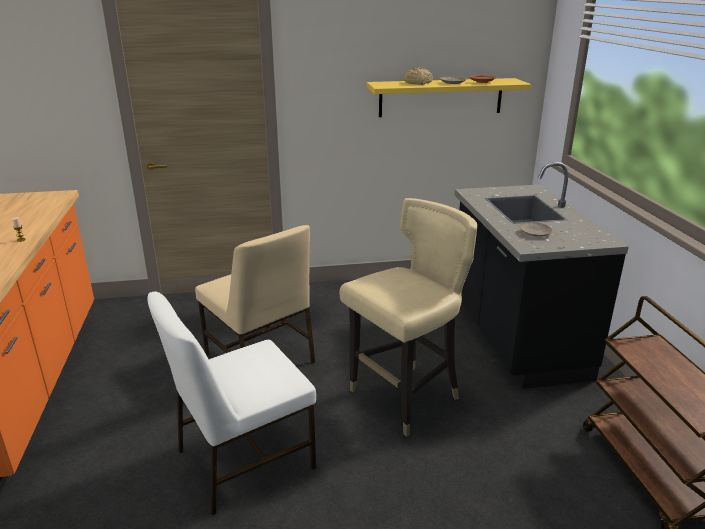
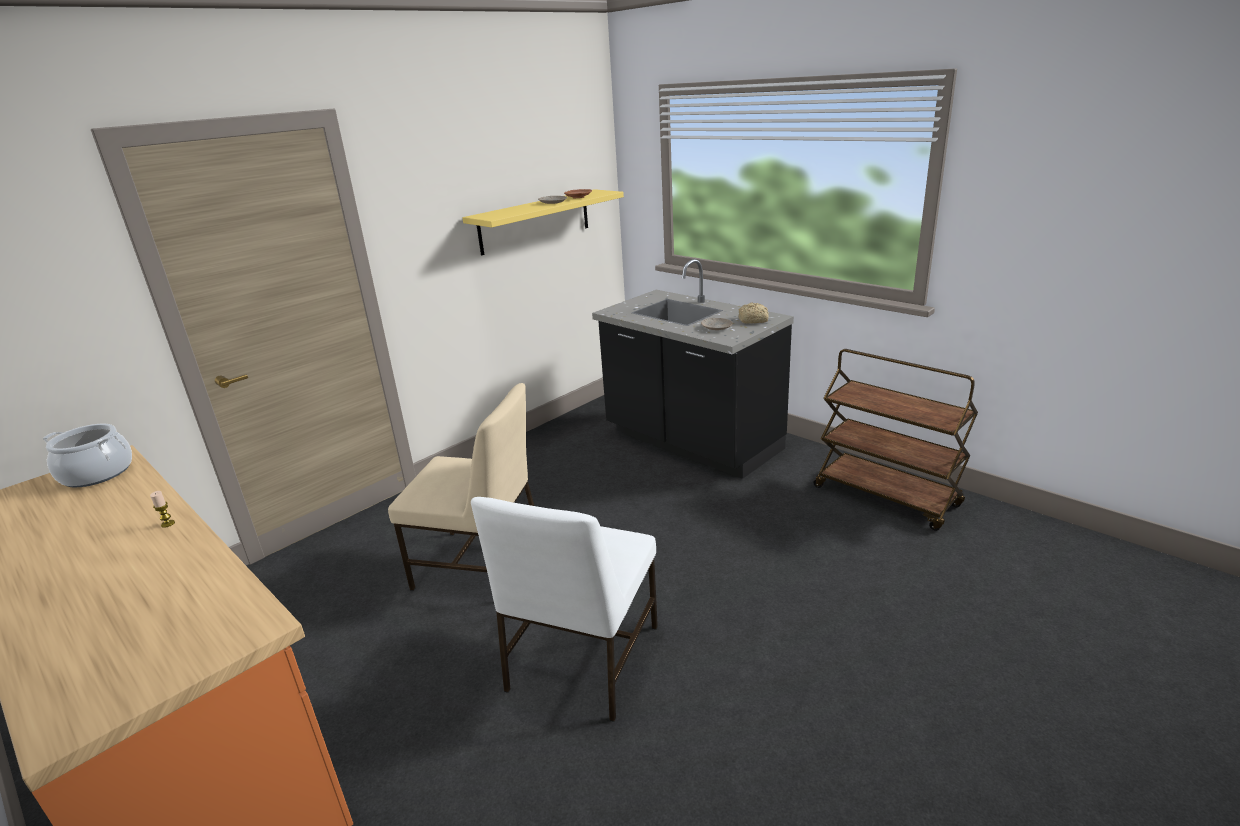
camera: 35 degrees left, 0 degrees up
(42, 200) = (97, 473): none -> cooking pot
(405, 398) = (662, 531): beige chair -> none
(418, 83) = (520, 208): bread -> bread (754, 320)

